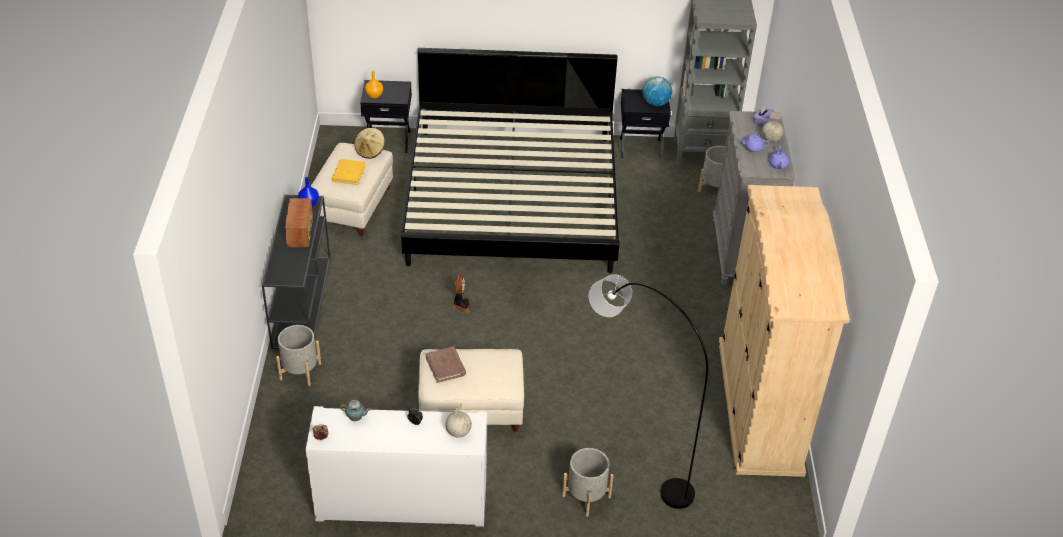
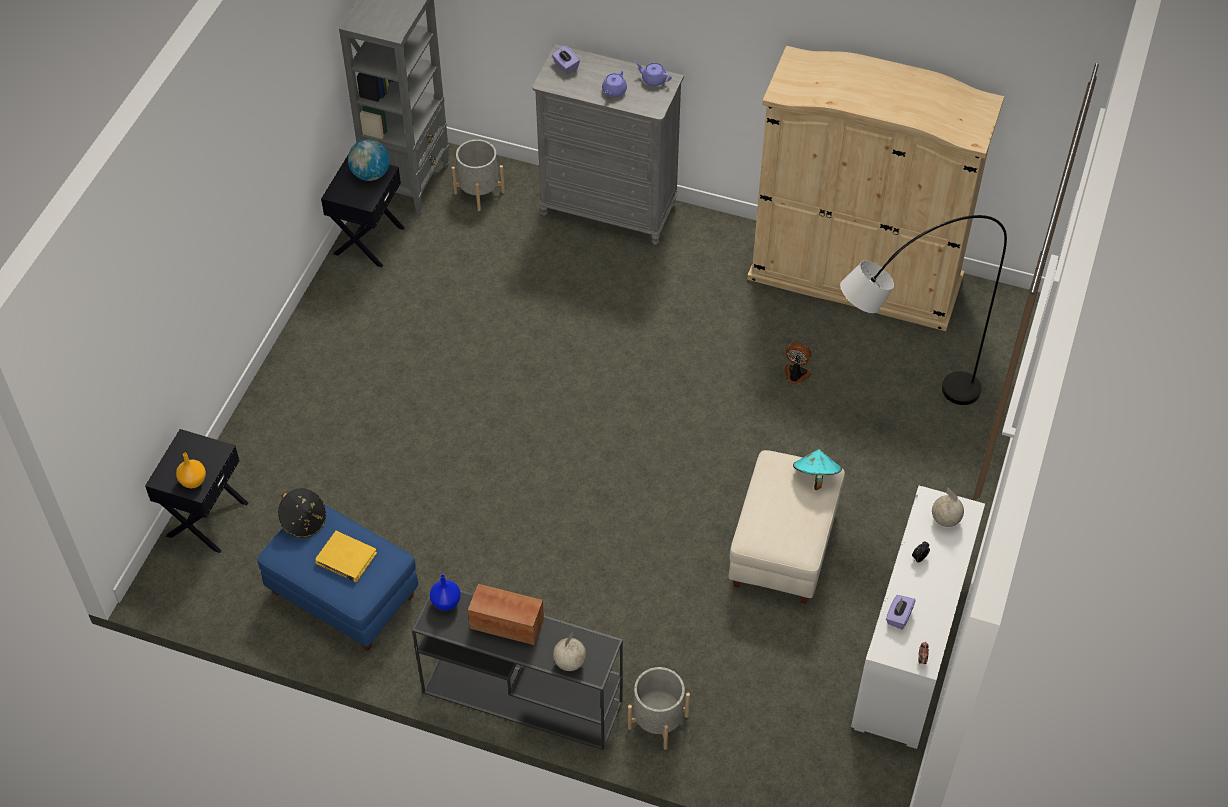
camera: 70 degrees left, 10 degrees up
(352, 207) = (343, 596): beige ottoman -> blue ottoman
(356, 418) = (898, 617): teapot -> purple tissue box
(370, 151) = (304, 521): beige hat -> black hat
(446, 366) = (773, 529): brown book -> none
(461, 304) = (595, 513): fan -> fan (796, 375)
(505, 381) = (815, 476): none -> turquoise hat
(512, 197) = (406, 404): bed -> none
(586, 496) = (944, 470): grey planter -> none
(770, 140) = (605, 71): globe -> globe (569, 662)

